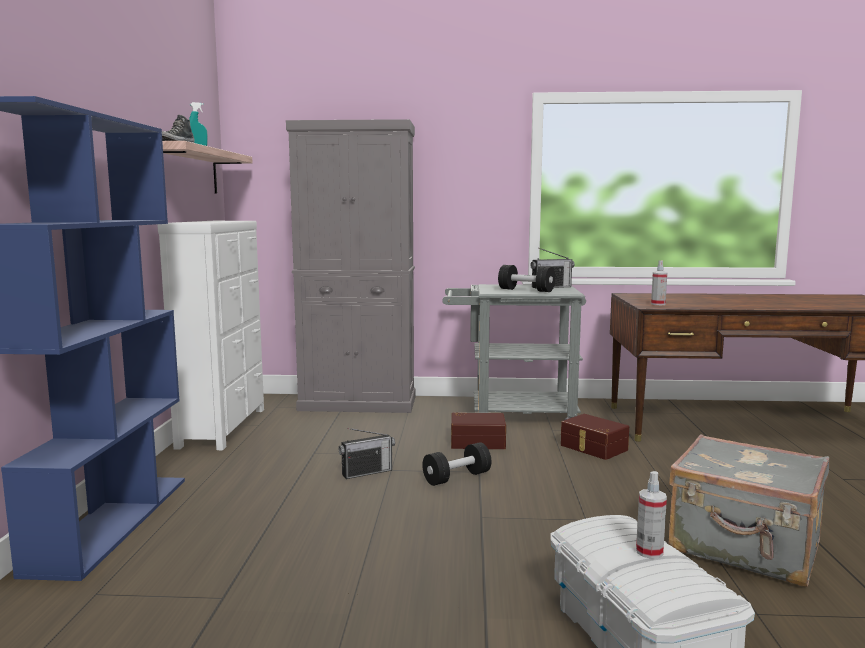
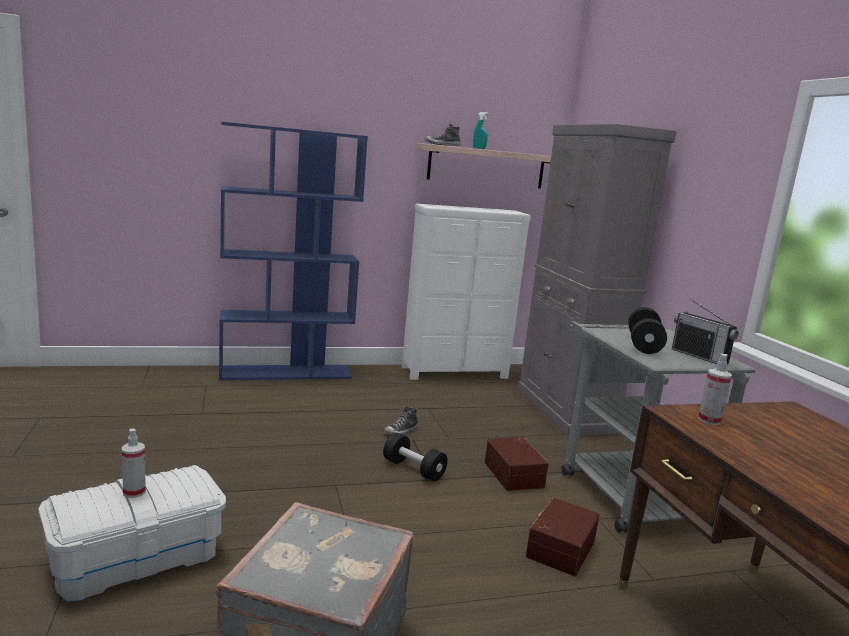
camera: 70 degrees right, 5 degrees up
(367, 472) = (401, 431): radio -> shoe

